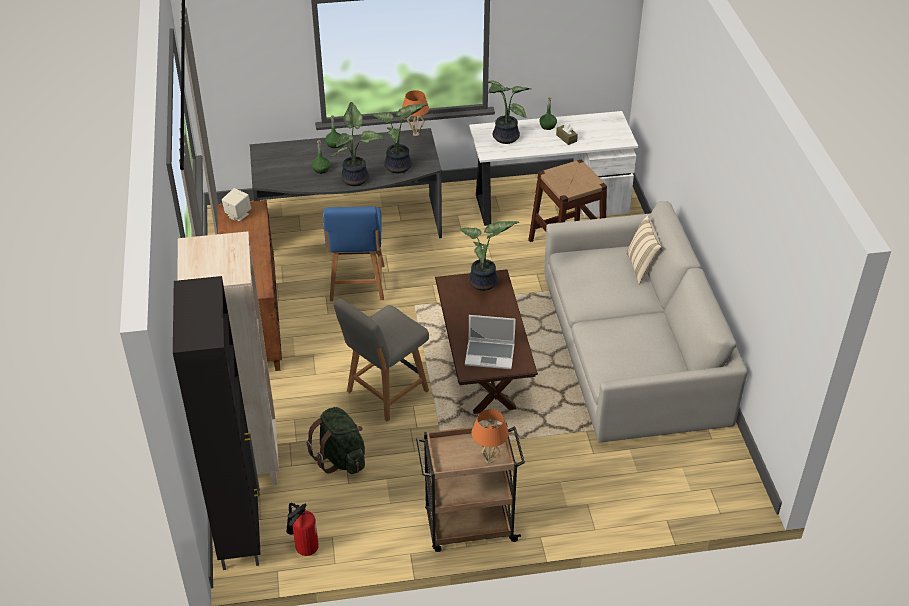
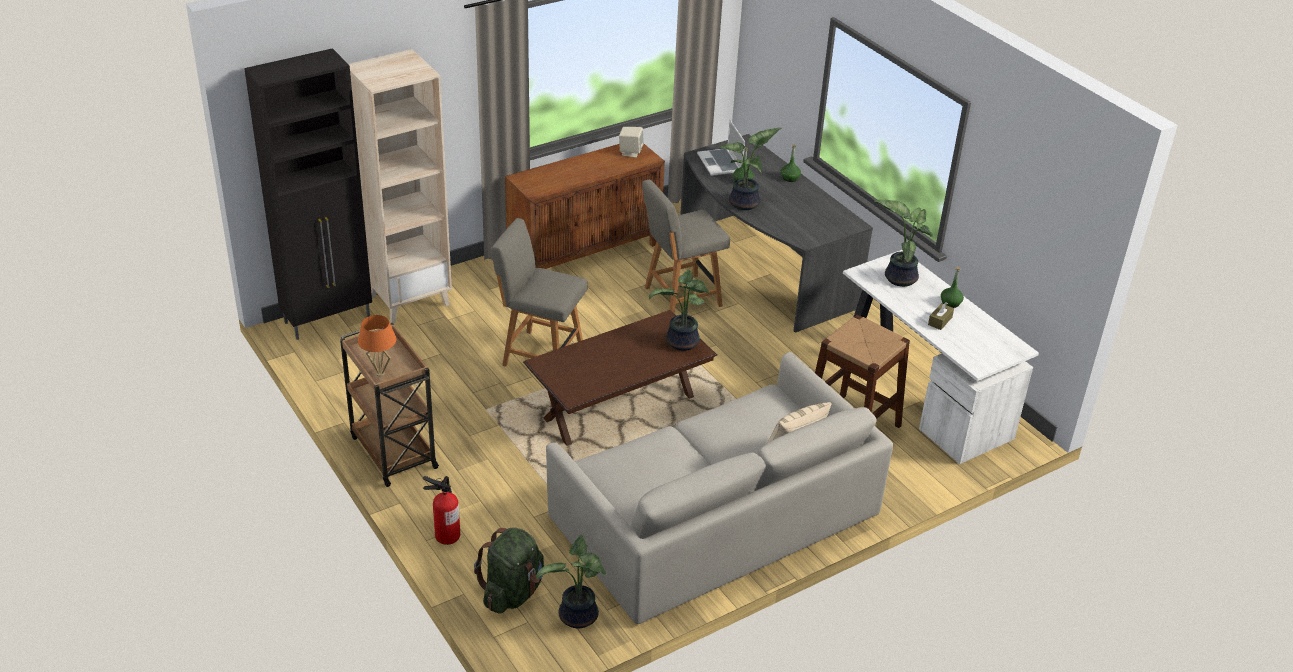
camera: 65 degrees right, 5 degrees down
(303, 548) = (325, 358): fire extinguisher -> fire extinguisher (447, 535)
(341, 458) = (440, 350): green backpack -> green backpack (512, 592)
(357, 284) = (680, 297): blue chair -> grey chair
(399, 167) = (786, 224): potted plant -> potted plant (577, 618)
(415, 134) = (852, 220): orange table lamp -> none
(490, 355) = (574, 372): laptop -> laptop (720, 163)

